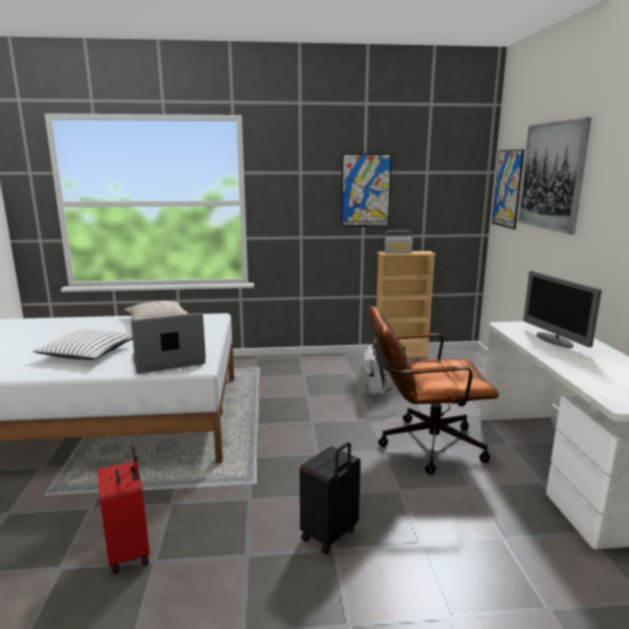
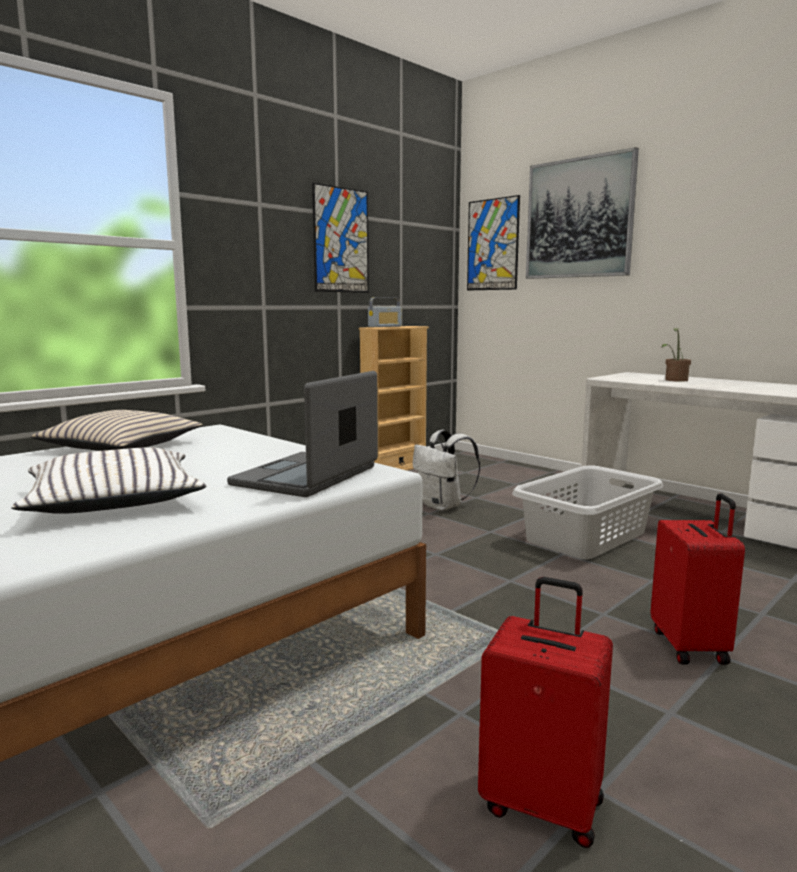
camera: 40 degrees left, 5 degrees down
(330, 535) = (691, 646): black suitcase -> red suitcase
(422, 445) = (585, 536): brown office chair -> grey laundry basket
(554, 340) = (675, 380): monitor -> potted plant

